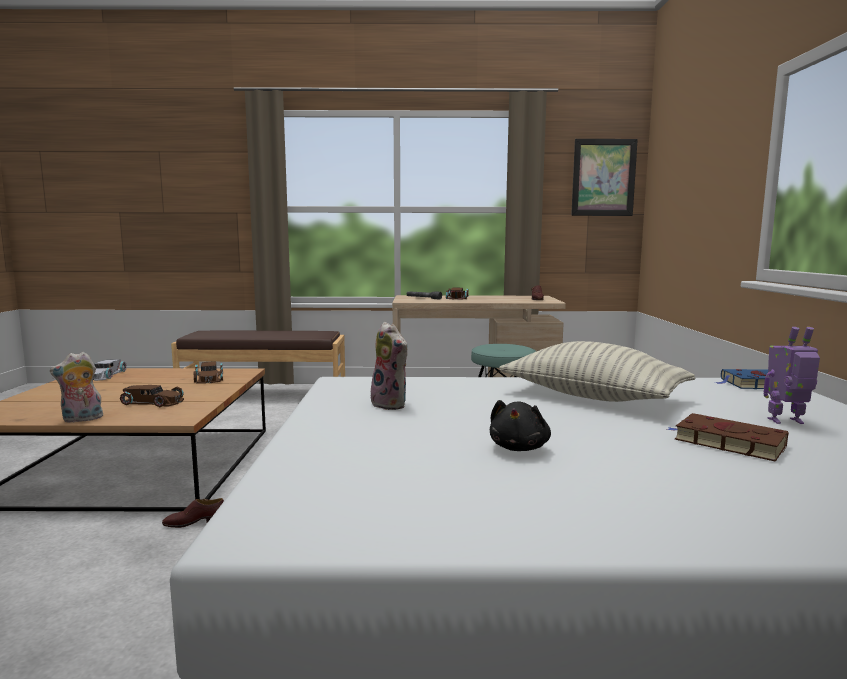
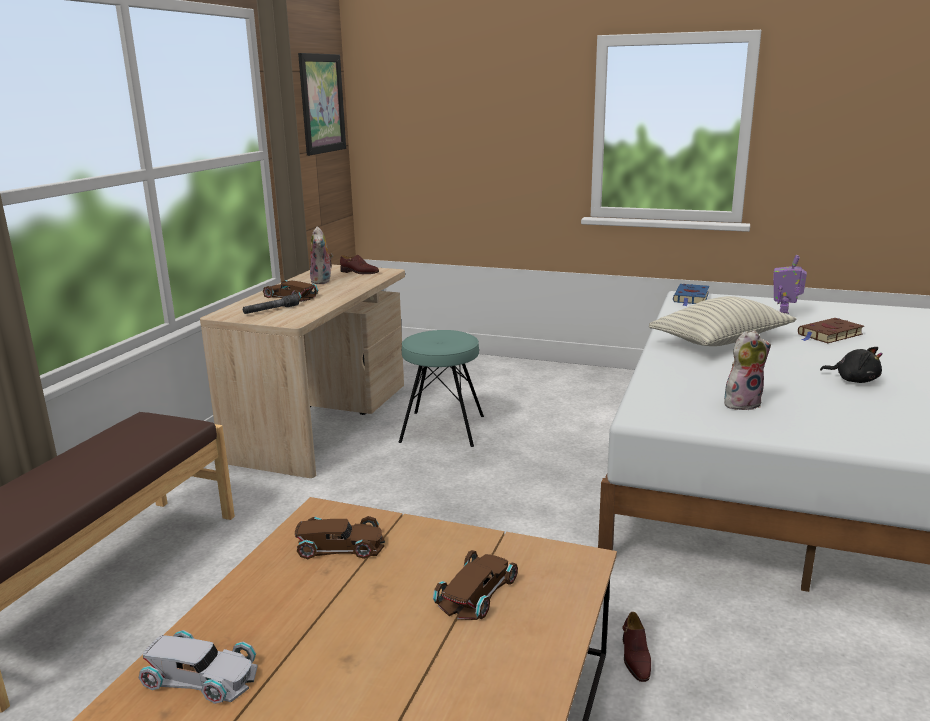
camera: 70 degrees left, 10 degrees up
(81, 419) = (556, 653): plush toy -> plush toy (322, 281)

